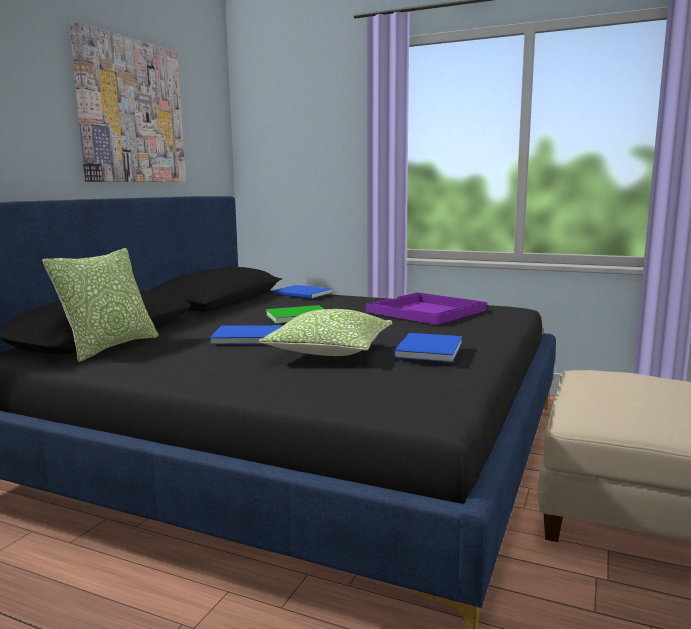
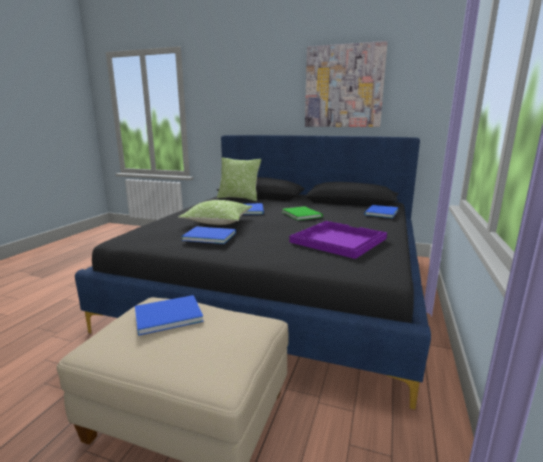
camera: 85 degrees right, 5 degrees up
(616, 403) = (166, 315): none -> blue book

